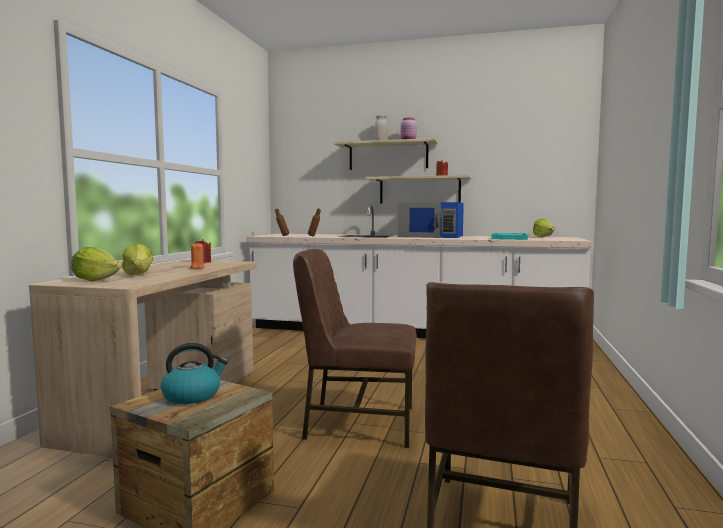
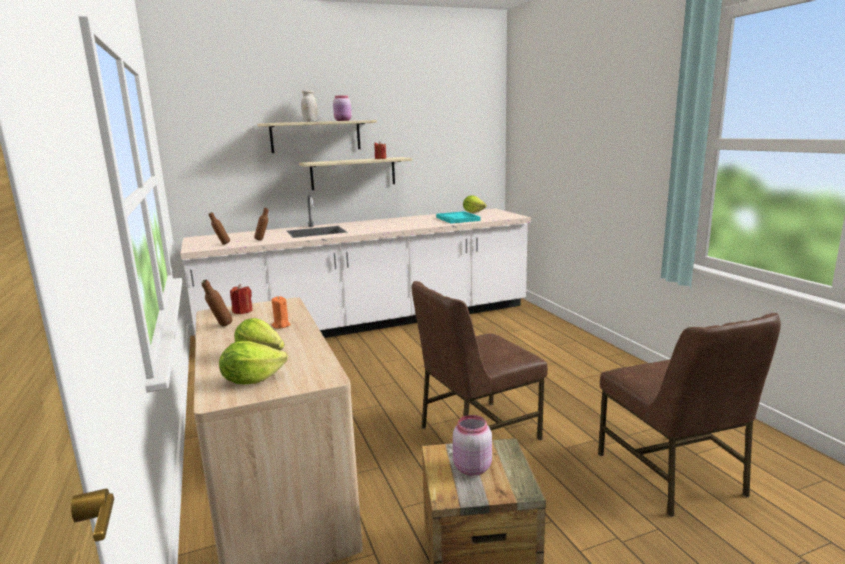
camera: 35 degrees left, 10 degrees up
(167, 264) = (220, 327): none -> brown bottle
(192, 395) = (471, 468): kettle -> pink jar
(431, 236) = (382, 223): blue microwave -> none

